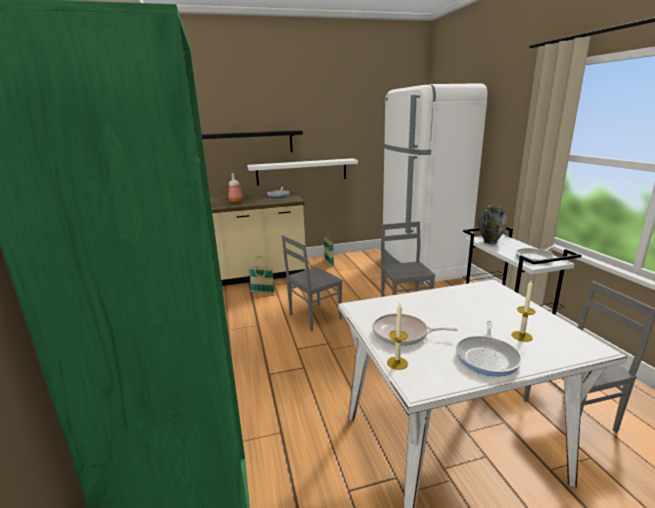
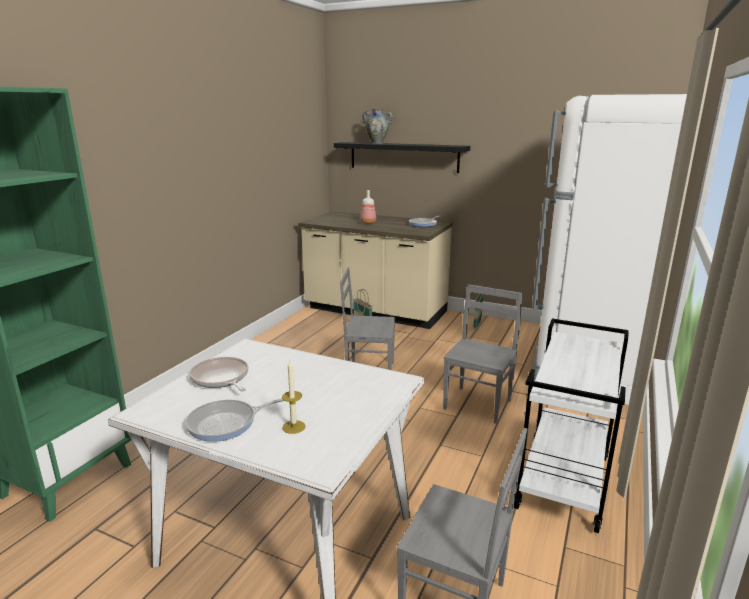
camera: 40 degrees right, 0 degrees up
(302, 171) = (468, 200): white shelf -> none
(397, 363) = (167, 393): candle -> none
(490, 242) = (571, 346): vase -> vase (377, 143)
(535, 257) = (577, 384): frying pan -> none

